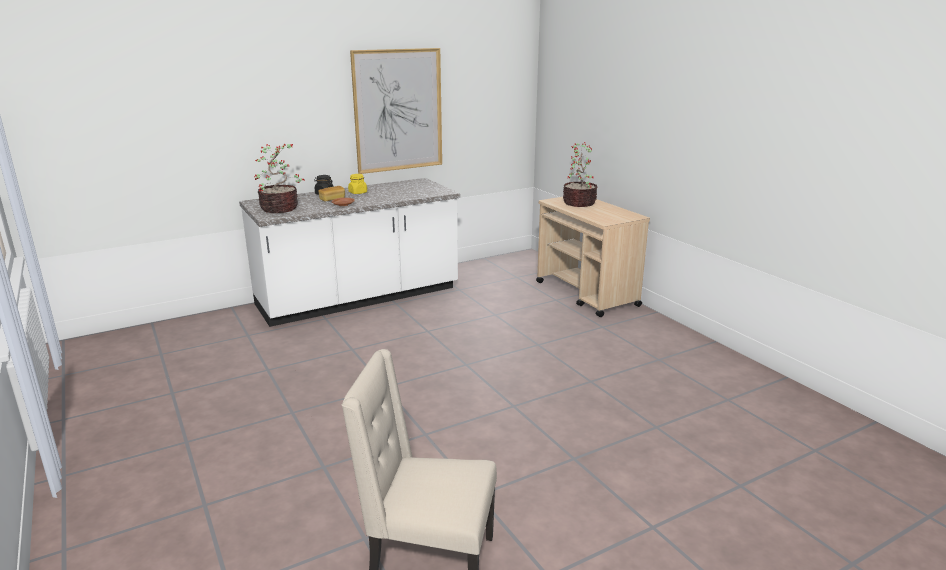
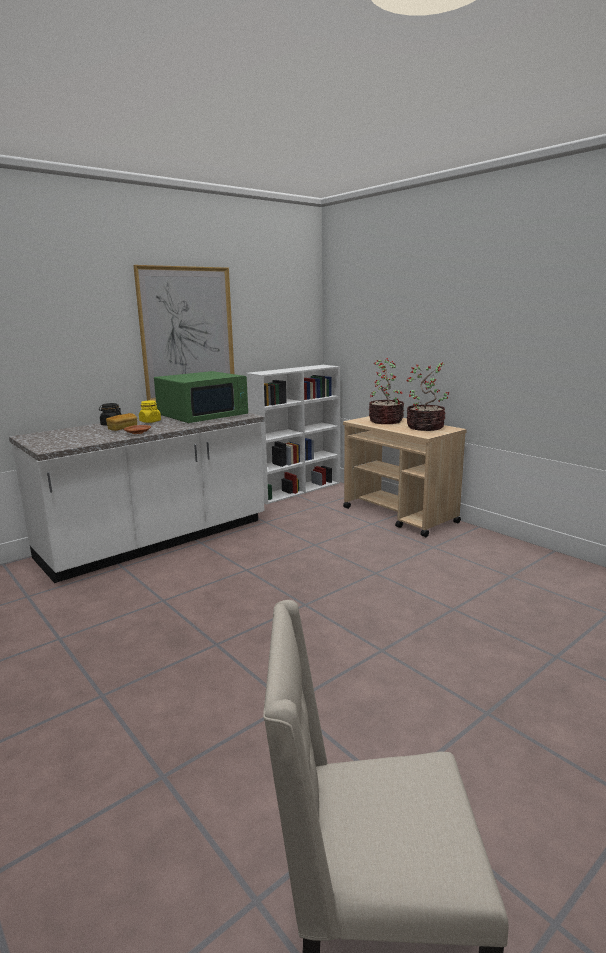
camera: 10 degrees left, 5 degrees down
(280, 208) = (62, 440): potted plant -> potted plant (426, 427)
(406, 188) = (203, 415): none -> green microwave
(500, 260) = (297, 490): none -> white bookcase

